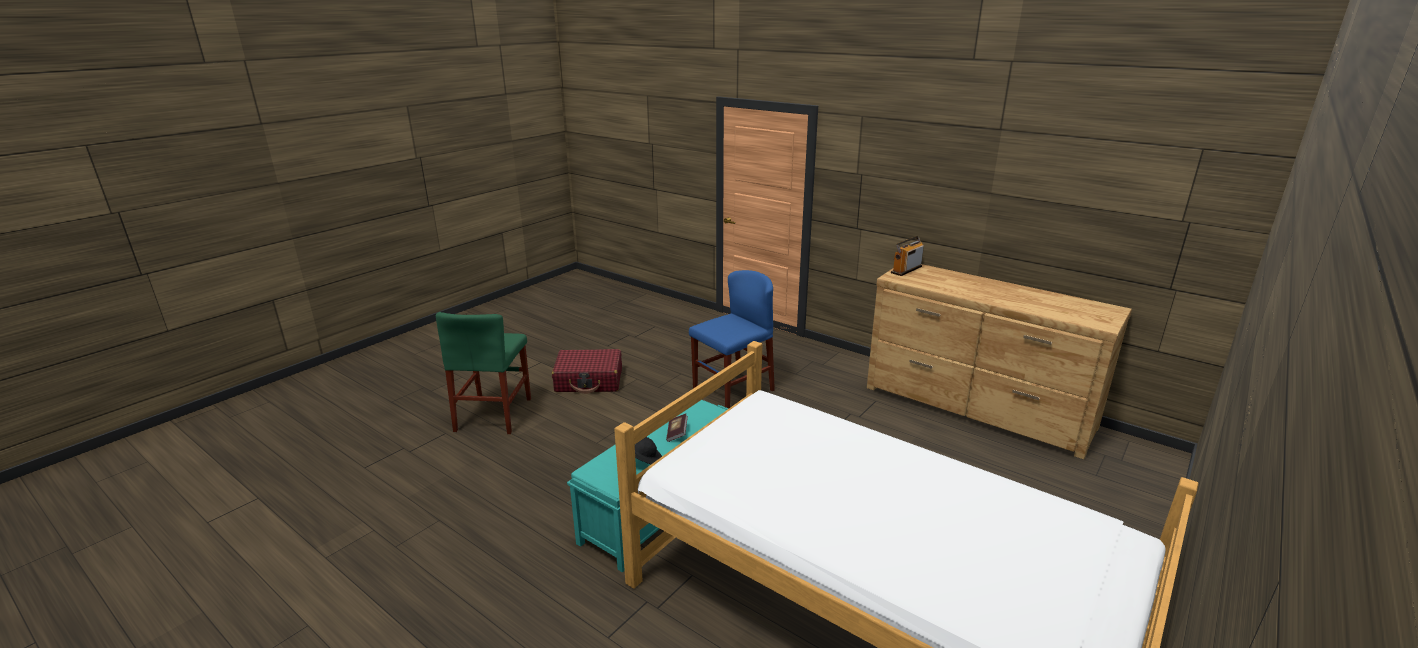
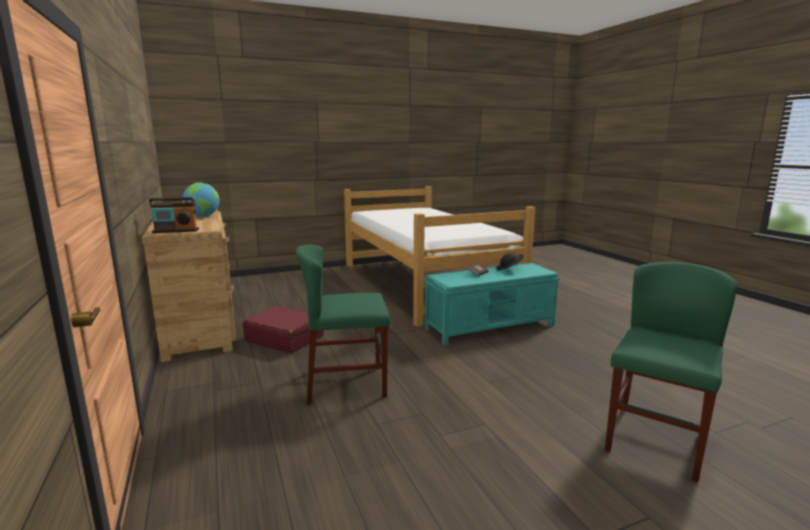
camera: 150 degrees left, 10 degrees down
(589, 380) = (510, 455): red suitcase -> red suitcase (284, 338)
(733, 390) = (346, 384): blue chair -> green chair
(981, 295) = (203, 217): none -> globe

